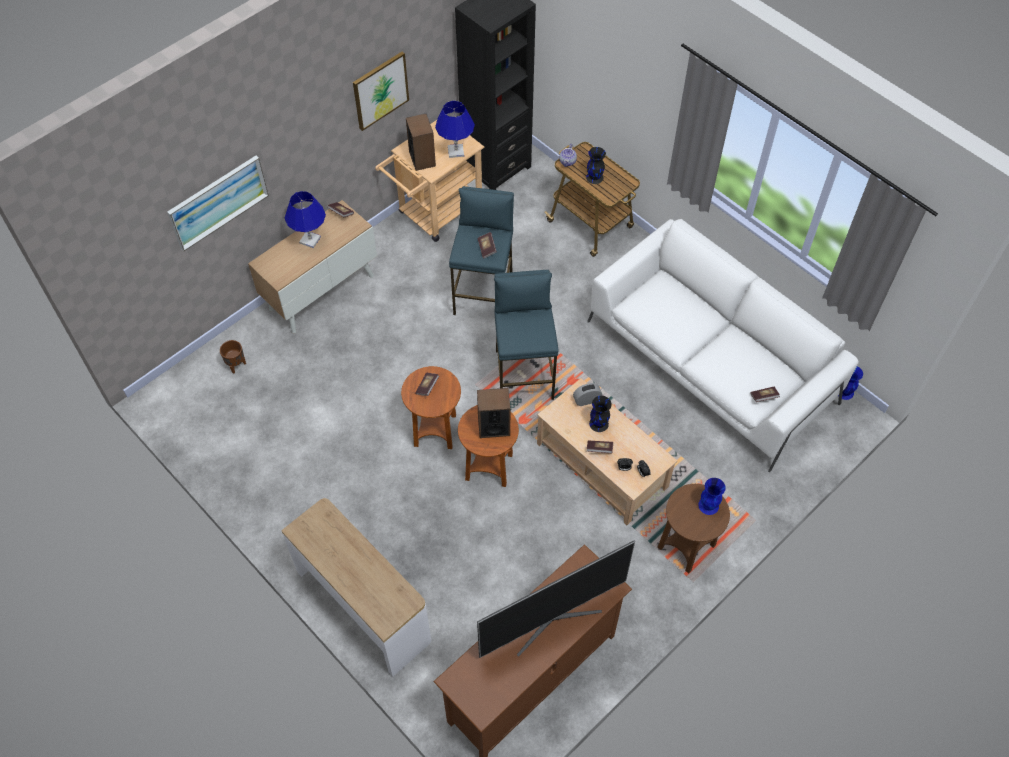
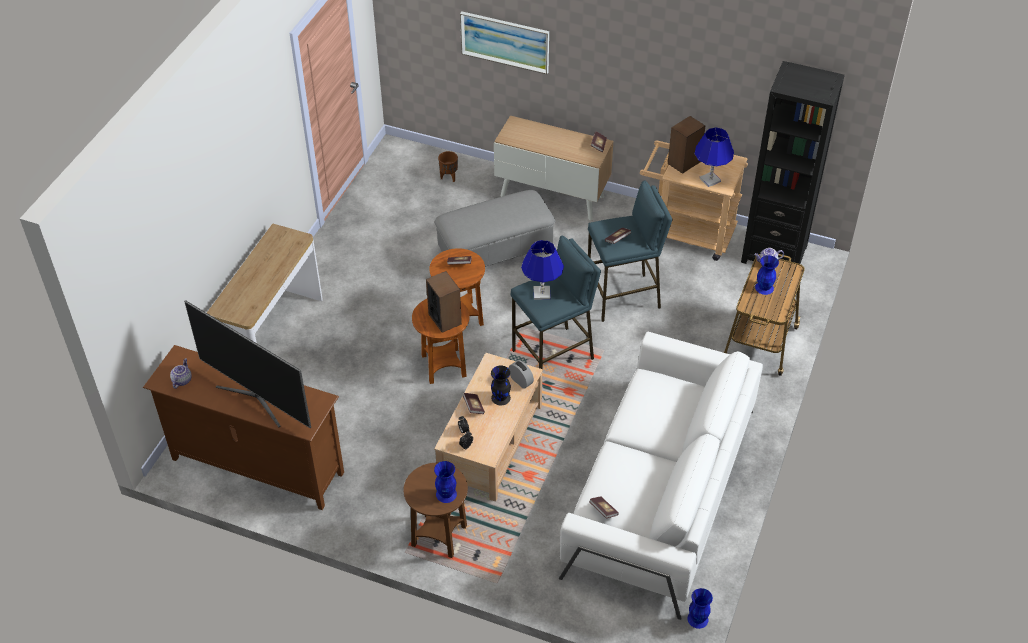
camera: 65 degrees right, 10 degrees down
(310, 240) = (557, 139): blue table lamp -> blue table lamp (542, 293)
(367, 367) = (495, 252): none -> grey ottoman
(380, 90) = (685, 76): picture -> none
(491, 688) = (181, 380): none -> teapot
(594, 177) = (764, 287): black vase -> blue vase

